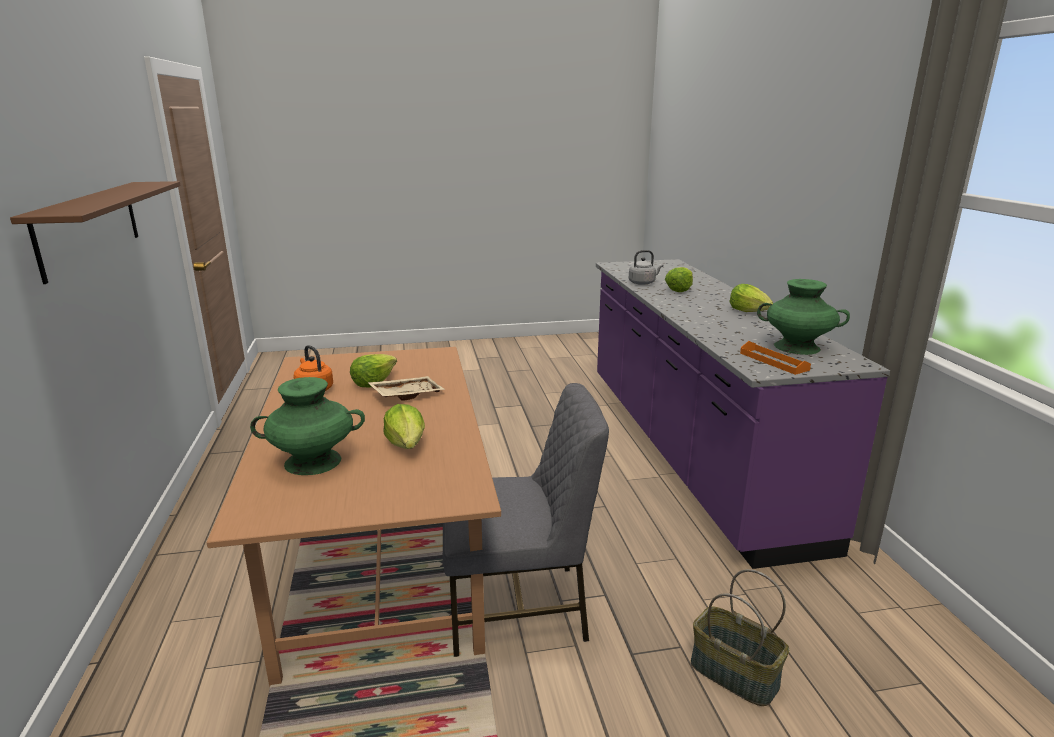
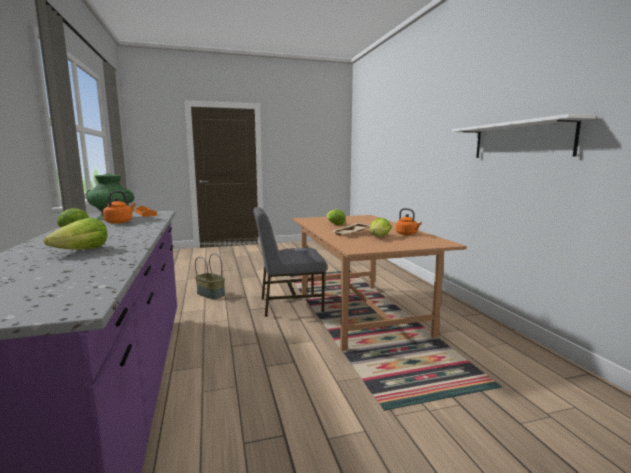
camera: 175 degrees right, 10 degrees down
(90, 227) = (520, 140): brown shelf -> white shelf
(313, 462) = (364, 221): green vase -> none
(643, 283) = (110, 259): grey kettle -> none
(751, 332) = (120, 222): none -> orange kettle

